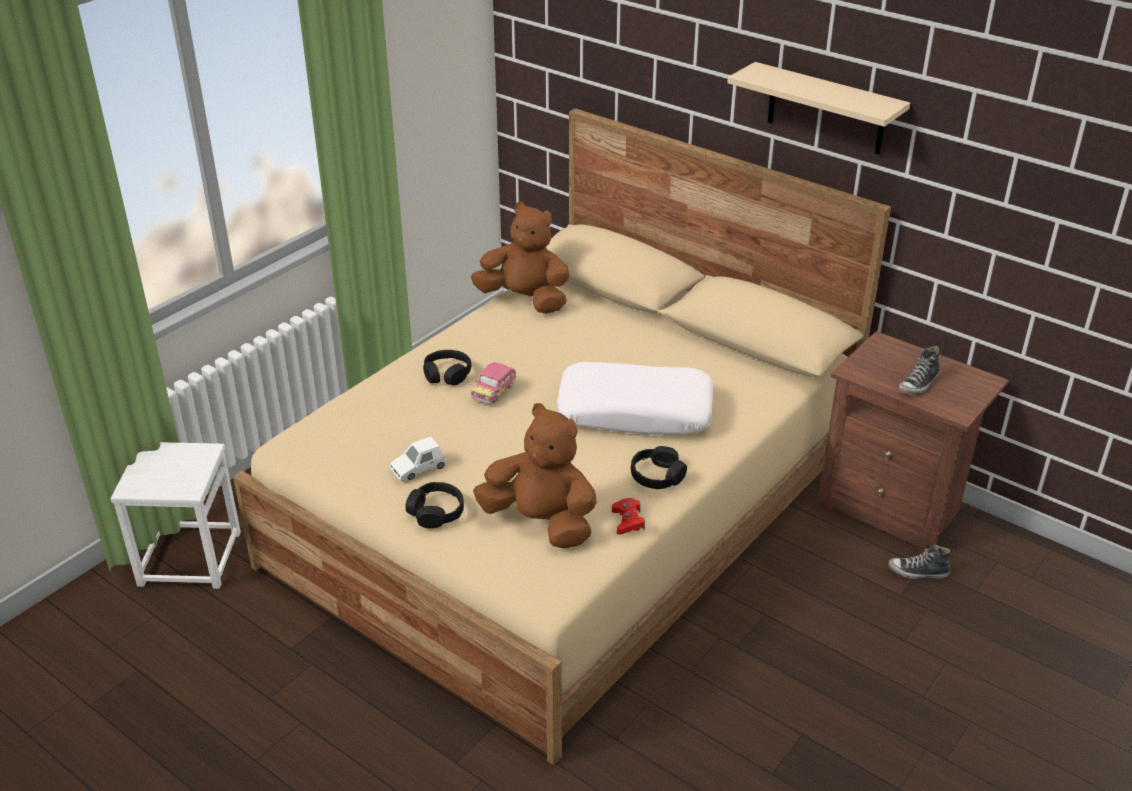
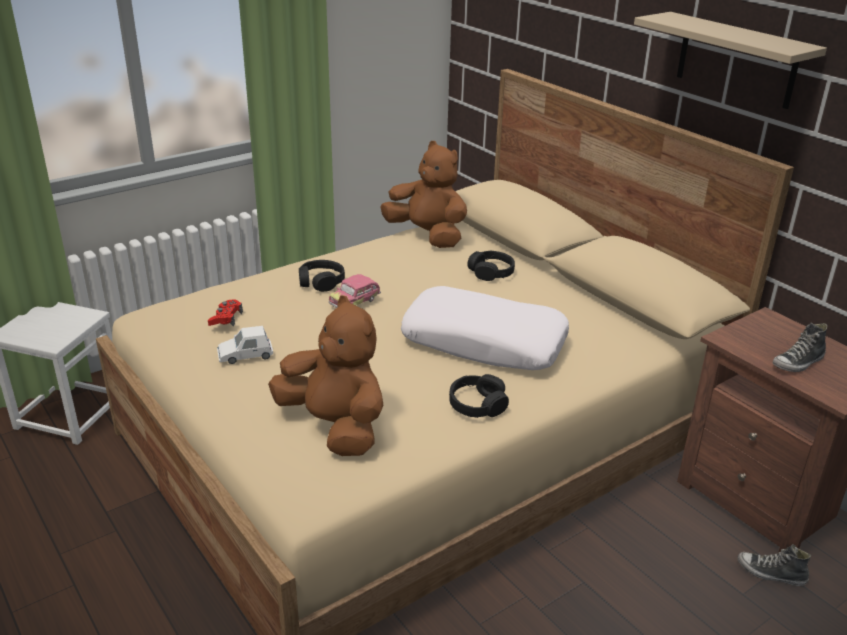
camera: 15 degrees right, 5 degrees down
(436, 512) = (237, 397): black headphones -> black headphones (491, 272)
(628, 521) = (425, 442): red game controller -> red game controller (226, 318)

